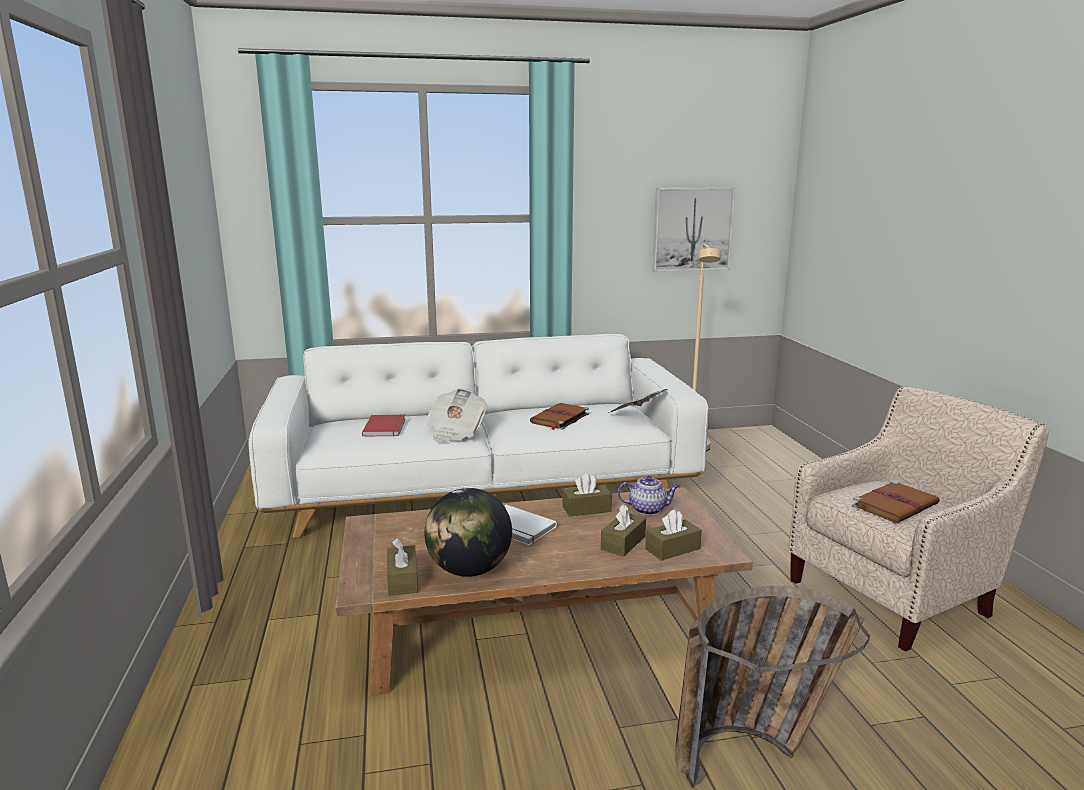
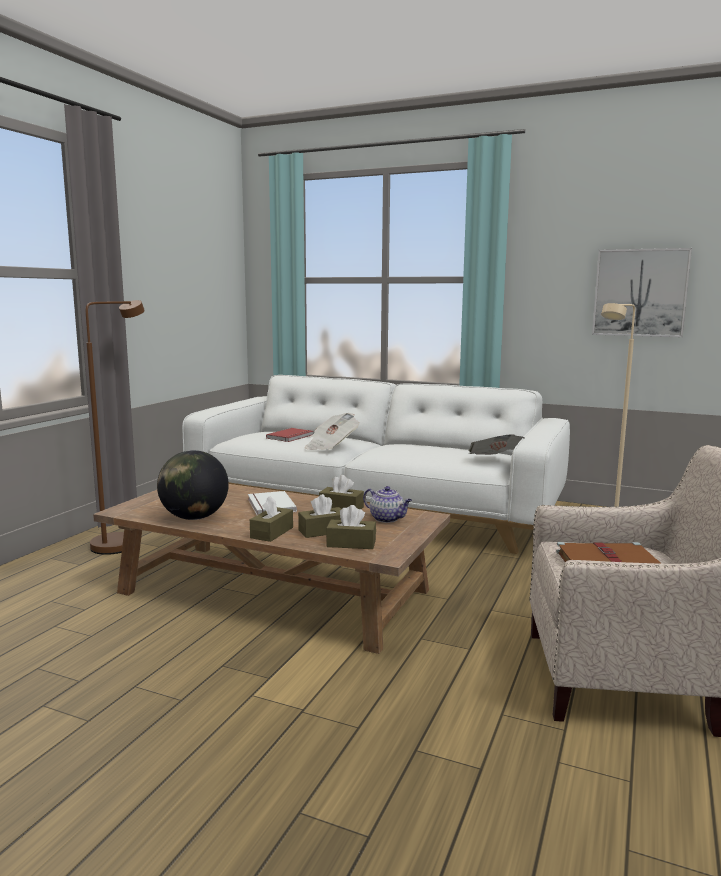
camera: 35 degrees right, 5 degrees down
(258, 625) = (122, 542): none -> brown floor lamp
(402, 580) = (150, 512): brown tissue box -> brown tissue box (272, 532)
(559, 419) = (424, 452): brown book -> none
(754, 752) = (287, 720): basket -> none

